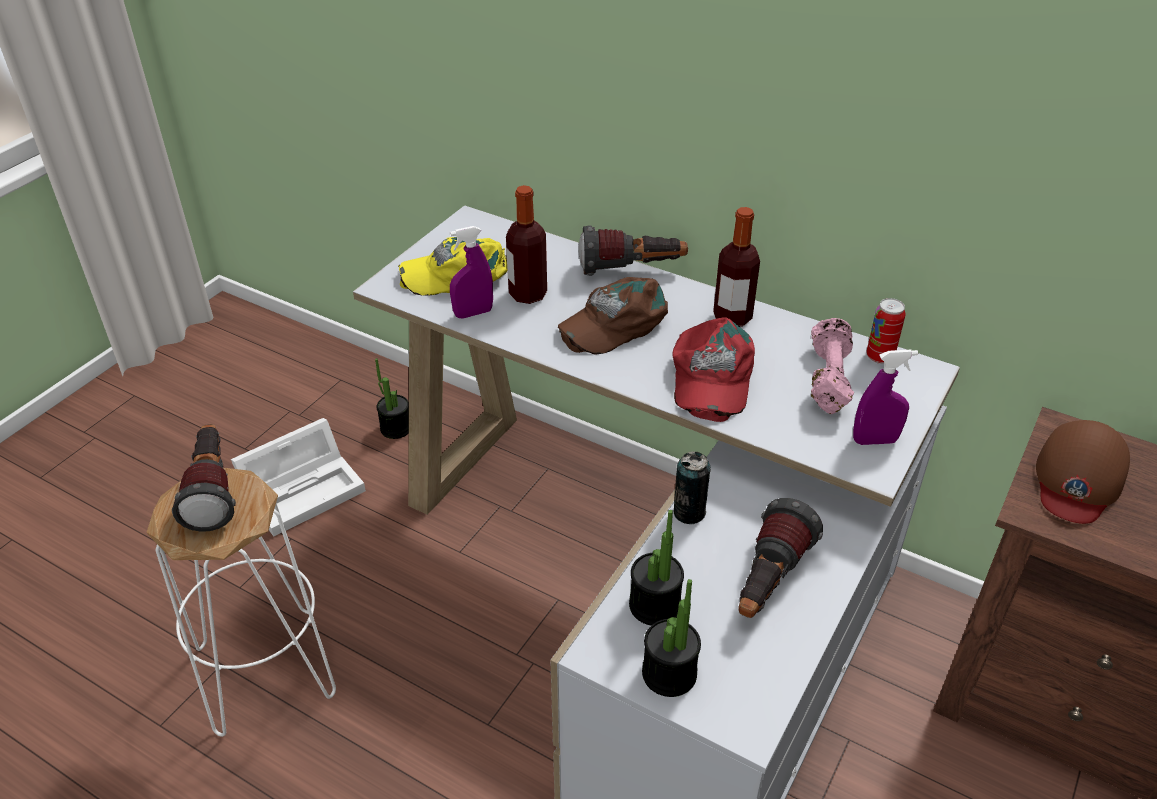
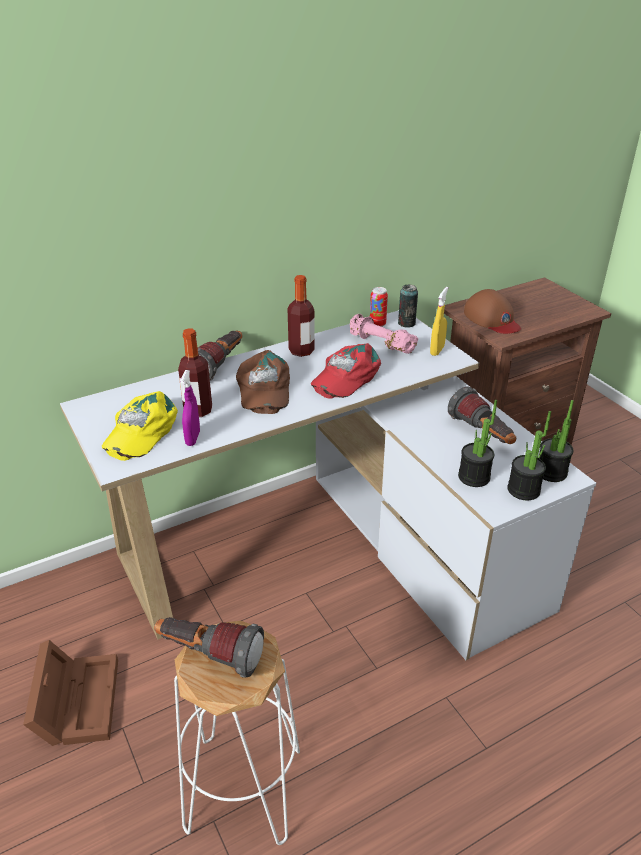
camera: 60 degrees left, 5 degrees down
(305, 488) = (77, 699): white storage box -> brown storage box
(396, 428) = (71, 617): potted plant -> potted plant (551, 472)
(689, 512) = (414, 439): can -> can (406, 323)
(710, 377) = (345, 377): red cap -> red cap turned 90 degrees clockwise
(875, 440) = (437, 350): purple spray bottle -> yellow spray bottle

